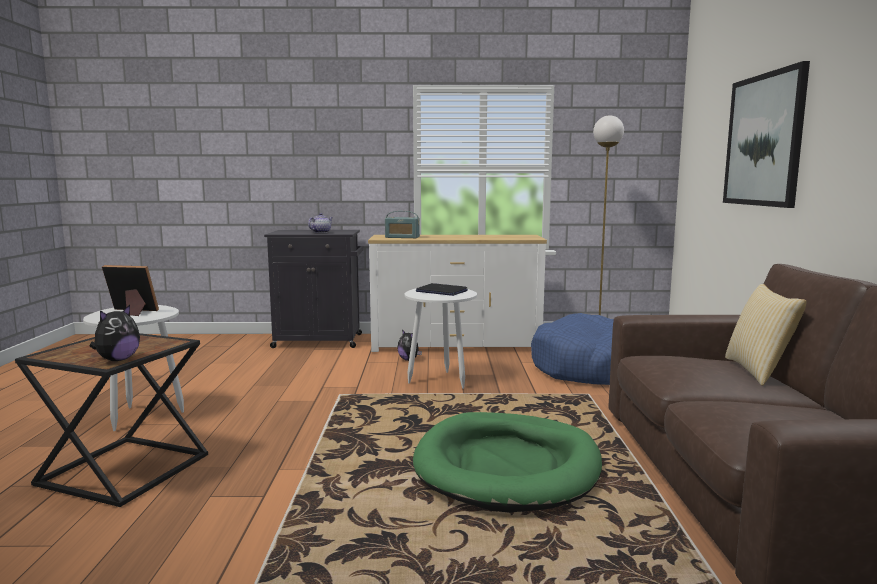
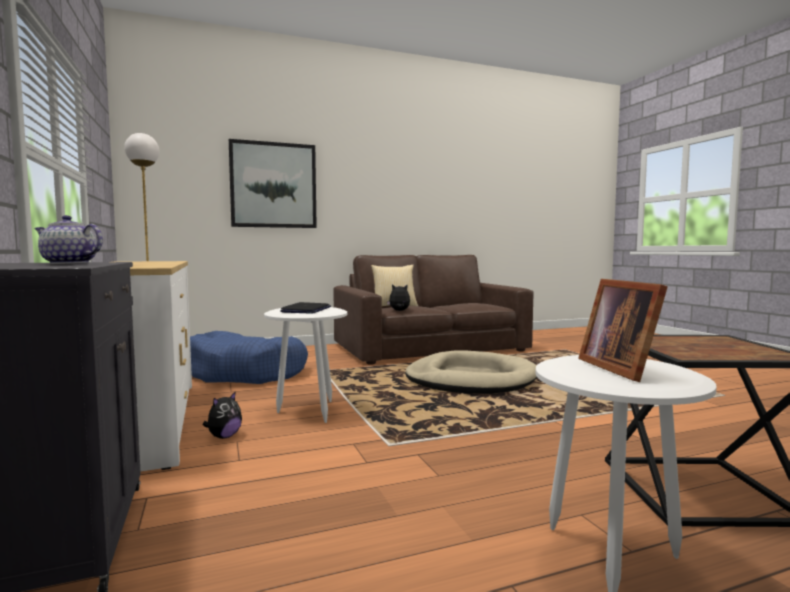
camera: 110 degrees left, 5 degrees down
(117, 360) = (710, 338): plush toy -> plush toy (399, 311)
(402, 237) = (136, 266): radio -> none
(507, 466) = (470, 379): green dog bed -> beige dog bed

